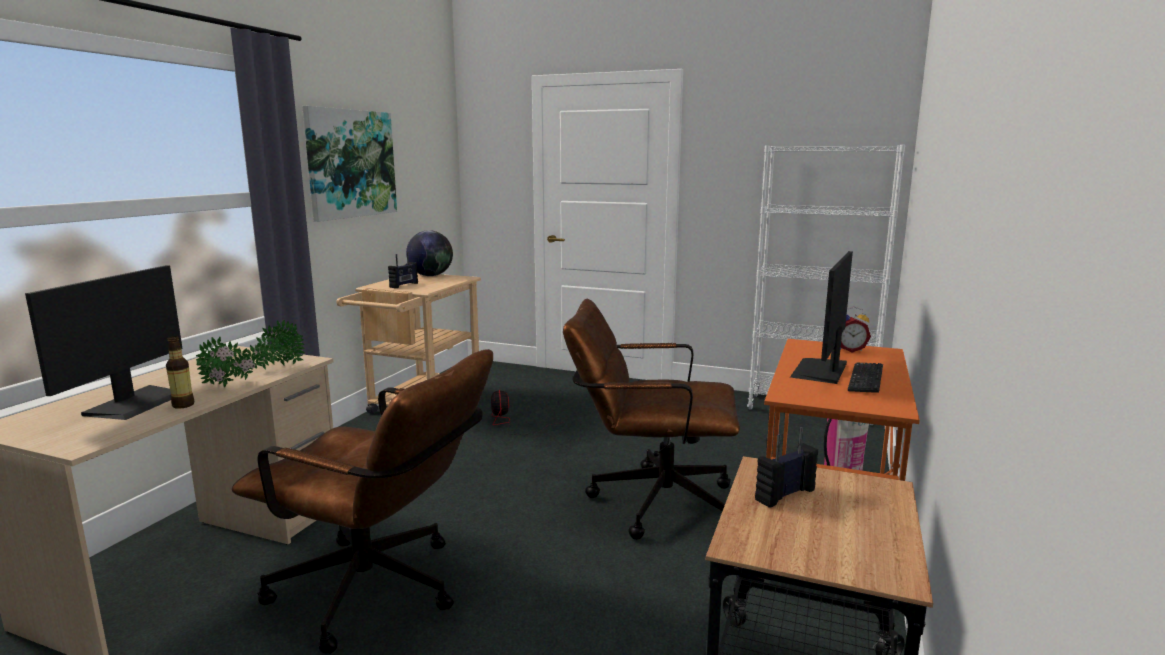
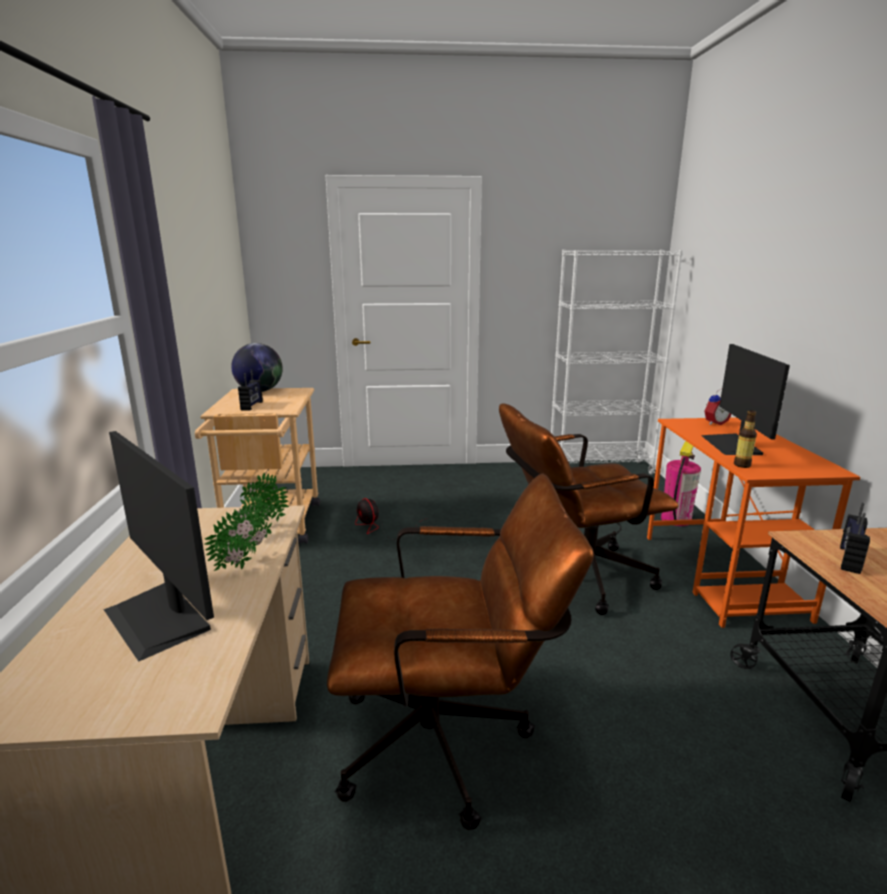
camera: 25 degrees left, 5 degrees up
(137, 402) = (159, 618): monitor -> monitor turned 150 degrees clockwise
(183, 405) = (232, 606): bottle -> bottle (742, 465)
(351, 163) = (182, 273): picture -> none
(865, 379) = (771, 448): keyboard -> none

